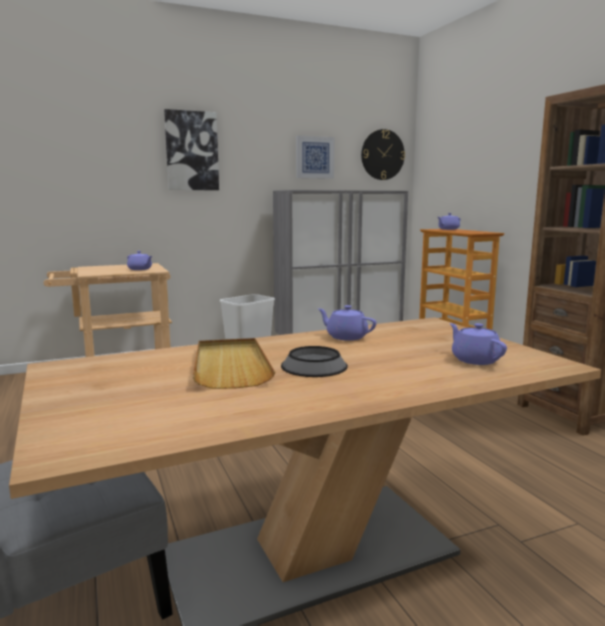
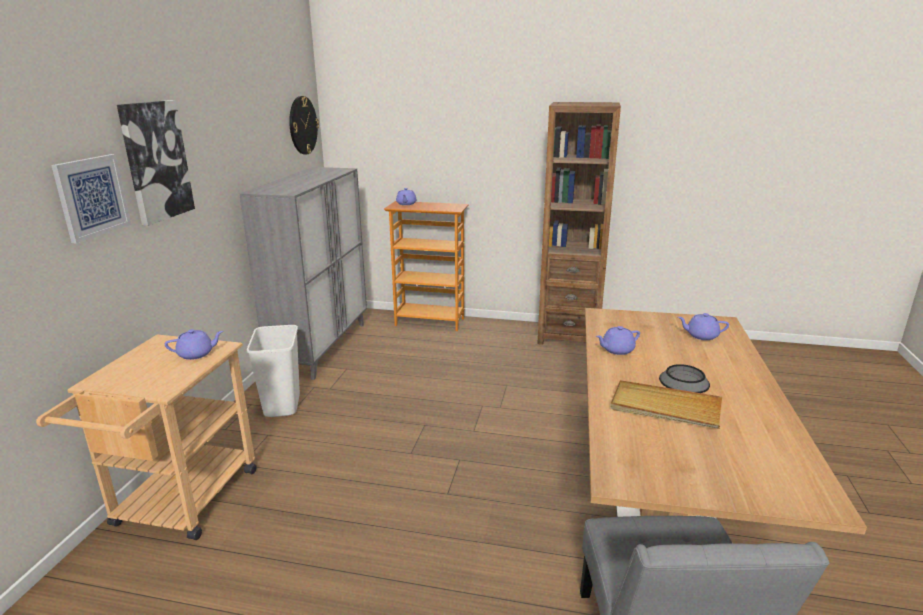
camera: 55 degrees left, 10 degrees up
(314, 157) = (259, 141): picture -> picture (91, 197)

